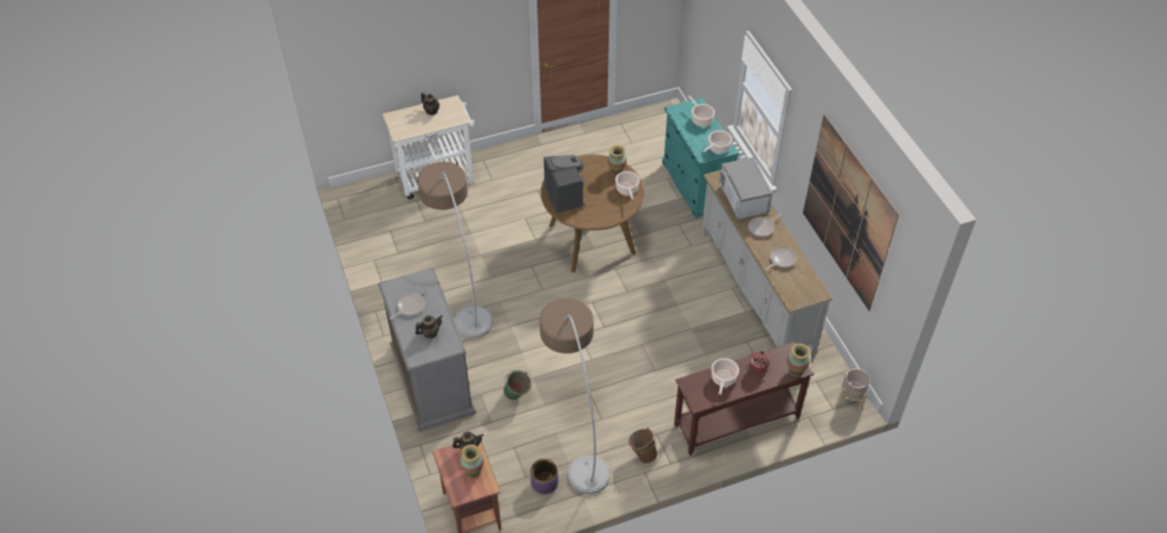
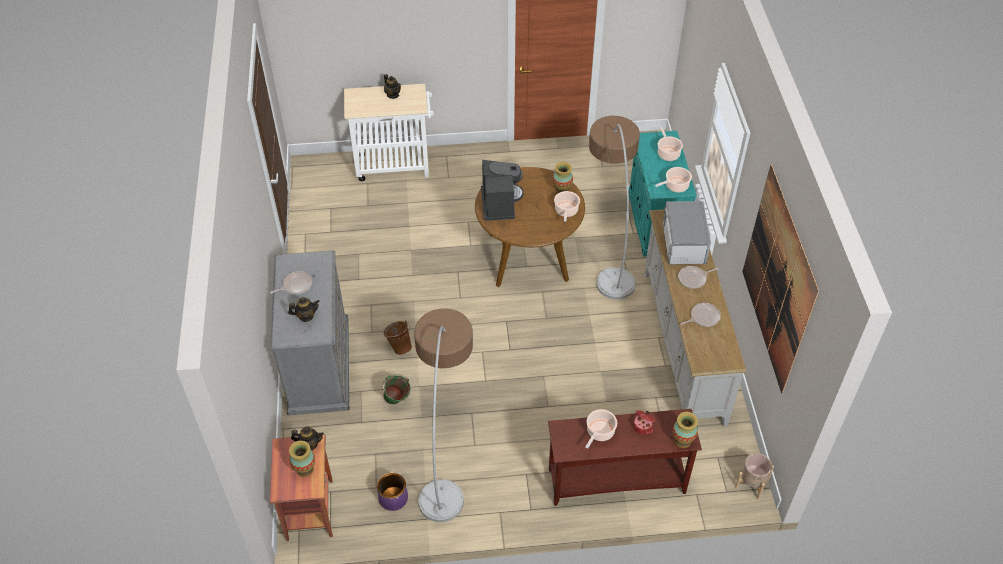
camera: 15 degrees right, 0 degrees up
(460, 284) = (380, 275): floor lamp -> floor lamp (609, 244)
(642, 454) = (504, 492): brown bucket -> brown bucket (399, 346)

